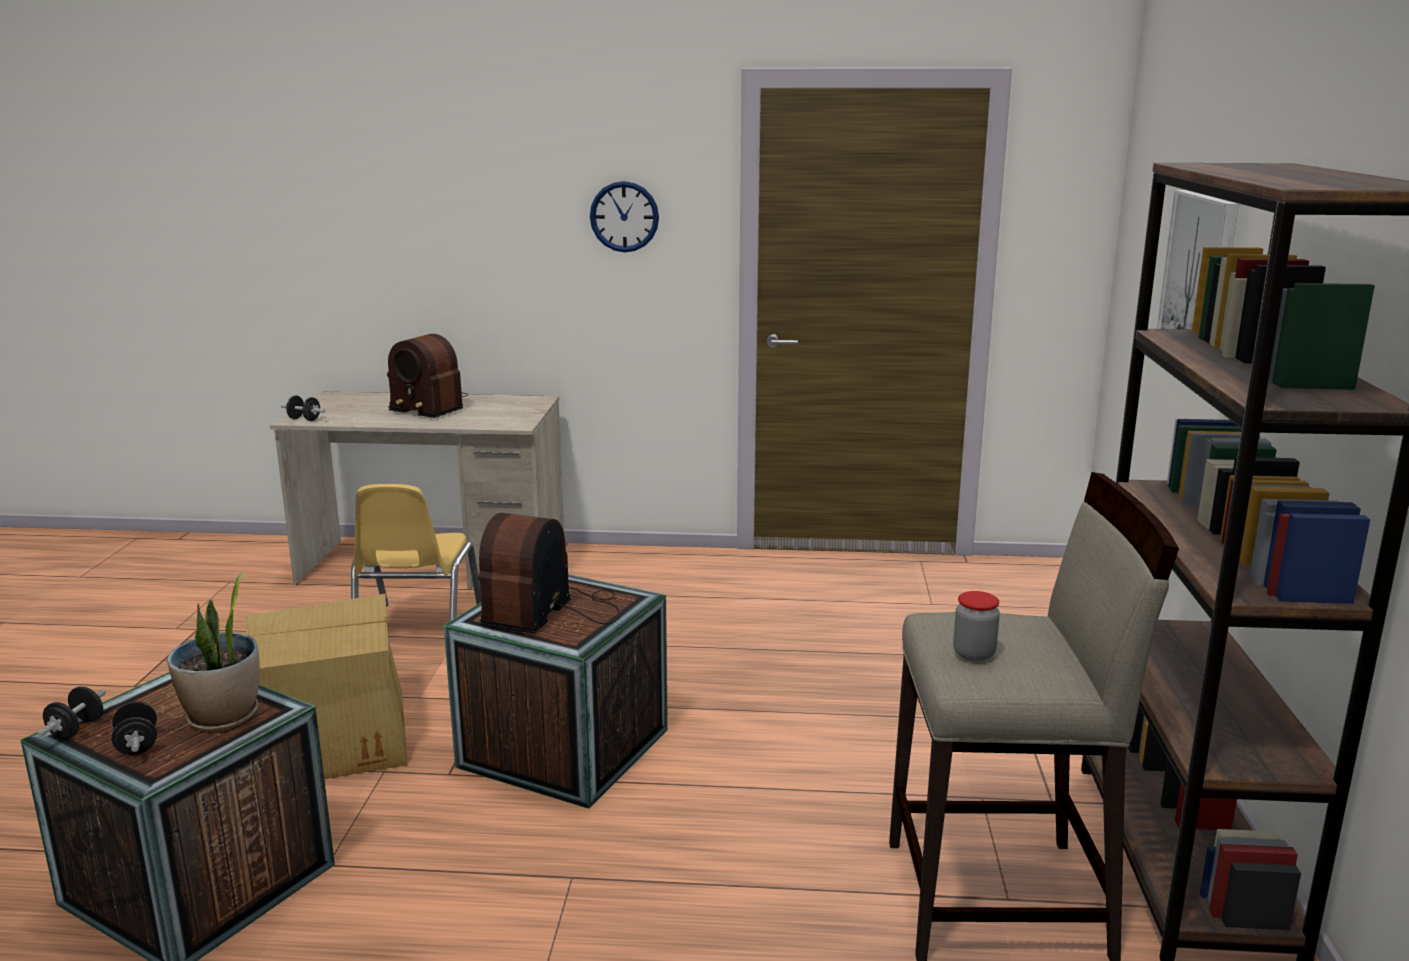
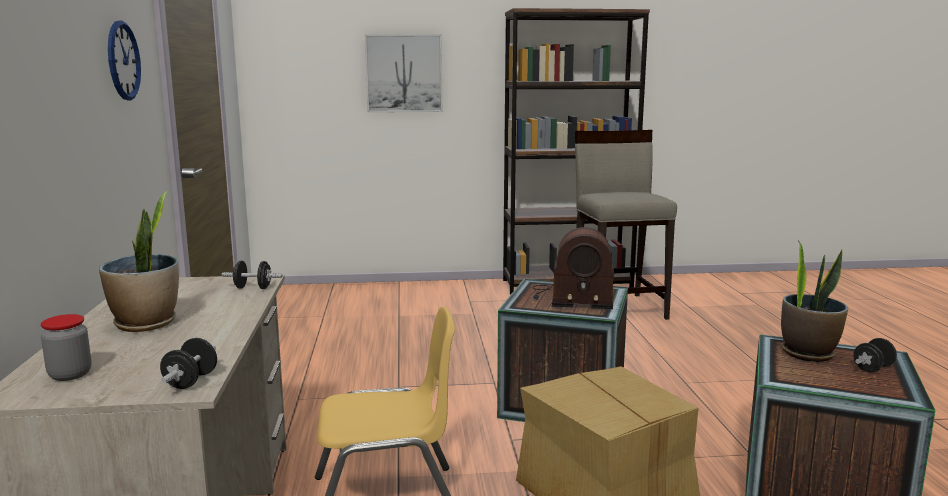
camera: 100 degrees left, 5 degrees down
(76, 729) = (893, 394): black dumbbell -> black dumbbell (253, 288)
(428, 406) = (146, 323): radio -> potted plant
(974, 654) = (639, 196): jar -> jar (70, 374)

